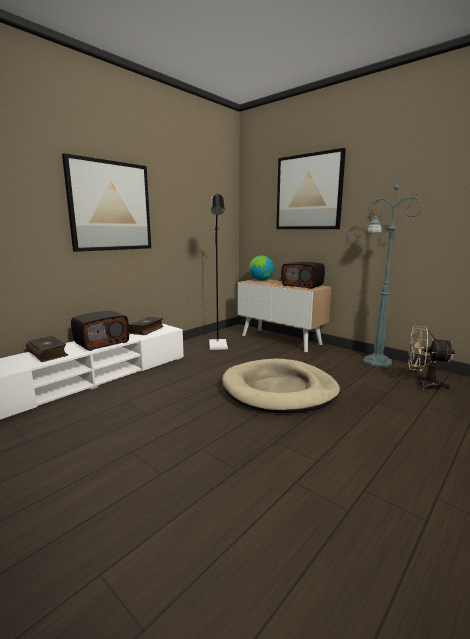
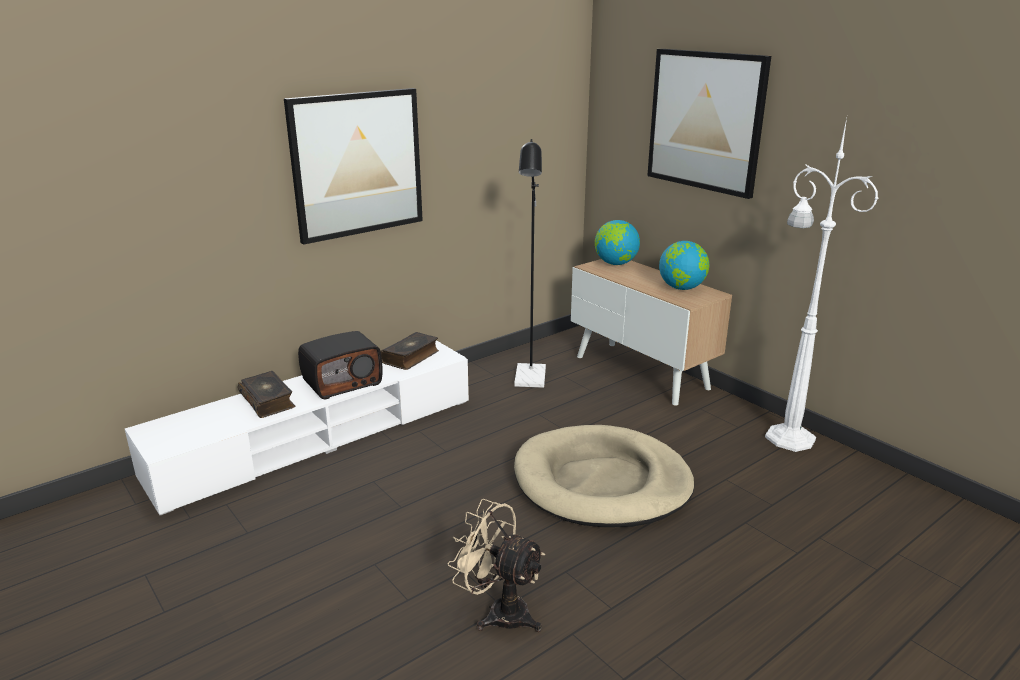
camera: 10 degrees right, 10 degrees up
(303, 285) = (682, 288): radio -> globe
(375, 361) = (787, 437): green floor lamp -> white floor lamp
(423, 384) = (842, 494): beige fan -> beige fan (499, 612)

